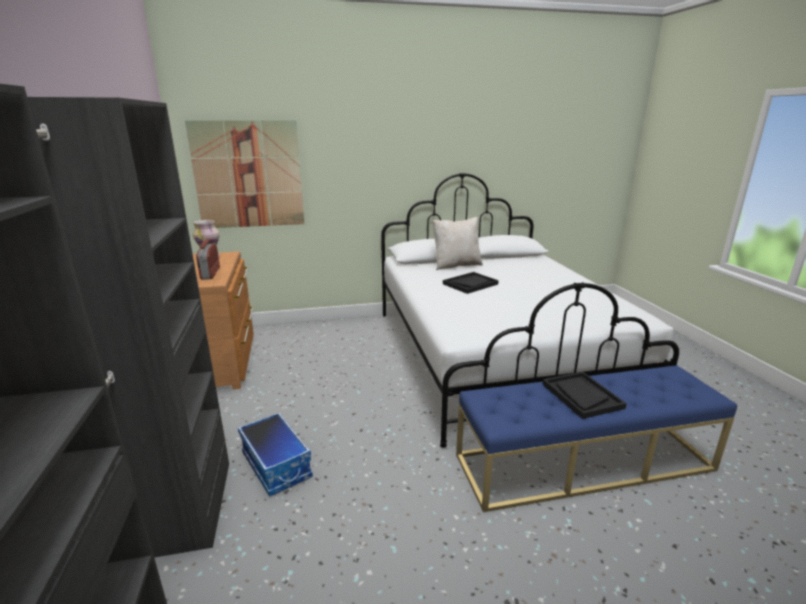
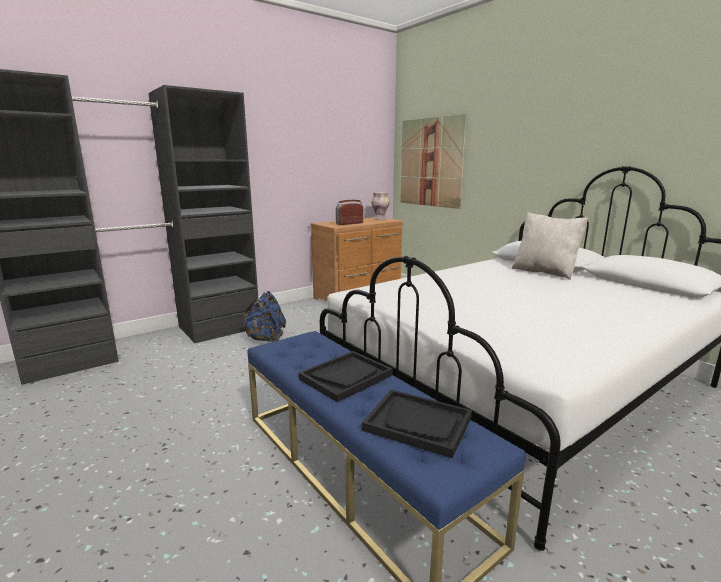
camera: 65 degrees right, 5 degrees down
(277, 465) = (266, 339): storage box -> blue backpack
(470, 284) = (497, 282): black tray -> black tray (418, 424)

